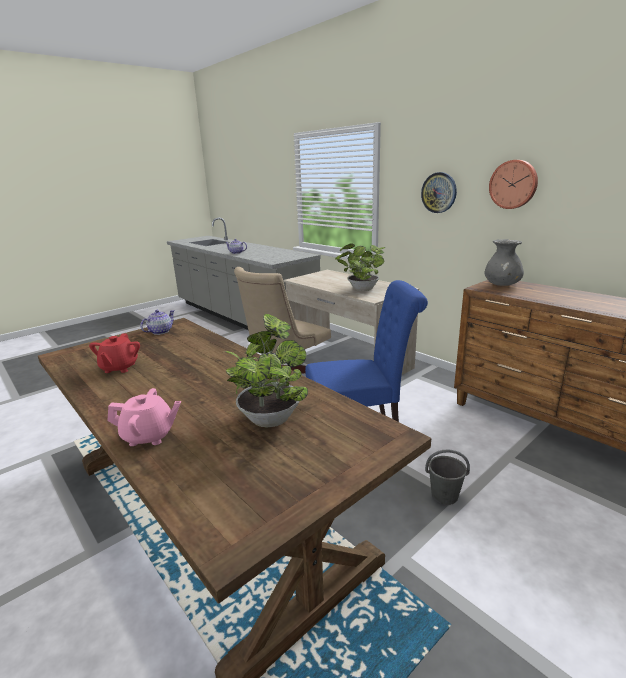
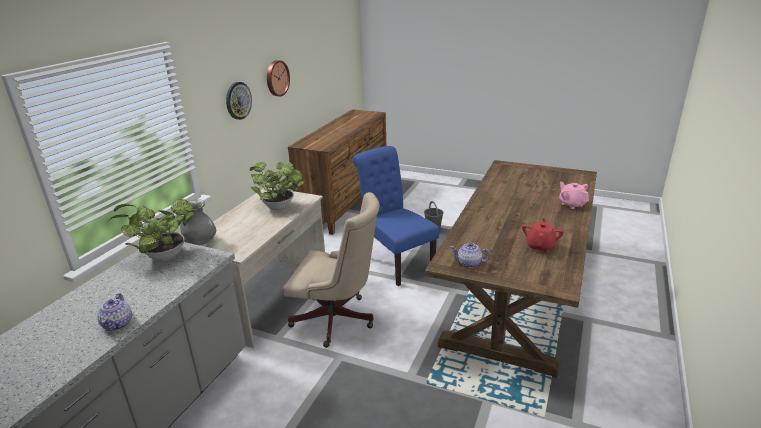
camera: 115 degrees left, 5 degrees up
(119, 368) = (540, 246): red teapot -> red teapot turned 45 degrees counterclockwise
(270, 416) = (521, 186): potted plant -> potted plant (162, 257)
(502, 285) = (313, 143): grey vase -> grey vase (200, 242)

